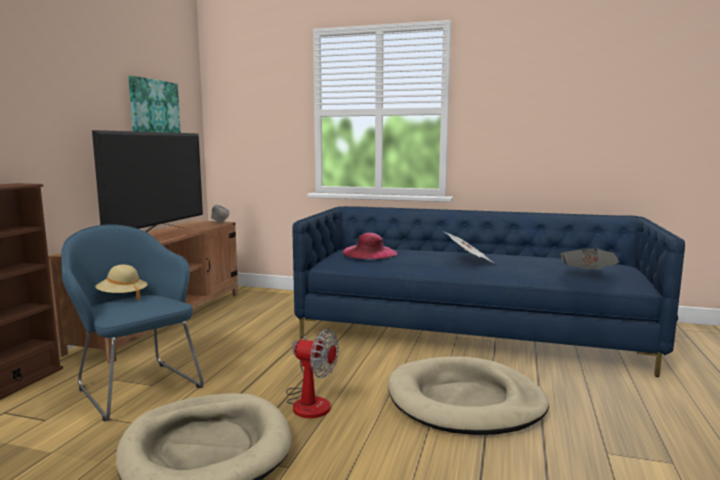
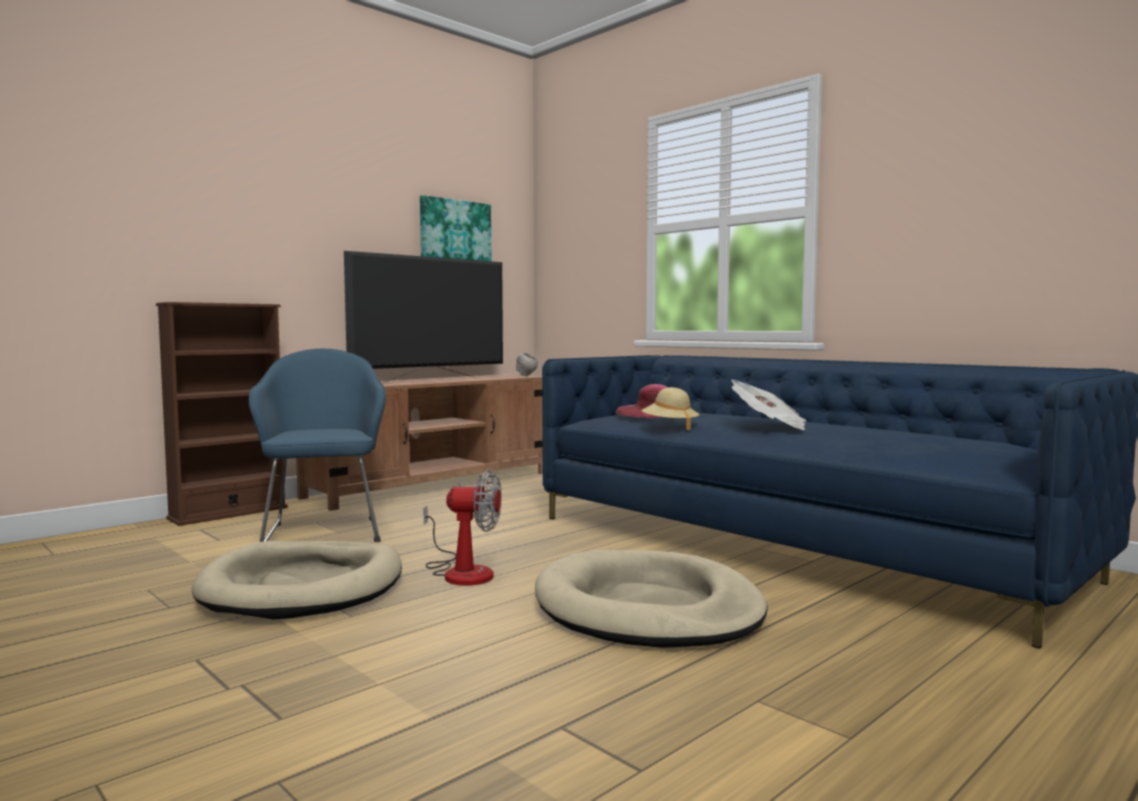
camera: 30 degrees right, 5 degrees down
(122, 297) = (321, 426): beige hat -> beige hat (669, 427)
(309, 401) = (461, 572): fan -> fan turned 45 degrees counterclockwise
(588, 274) = (926, 451): newspaper -> none

